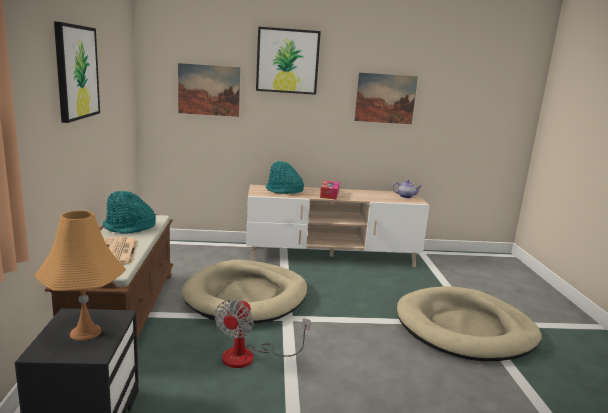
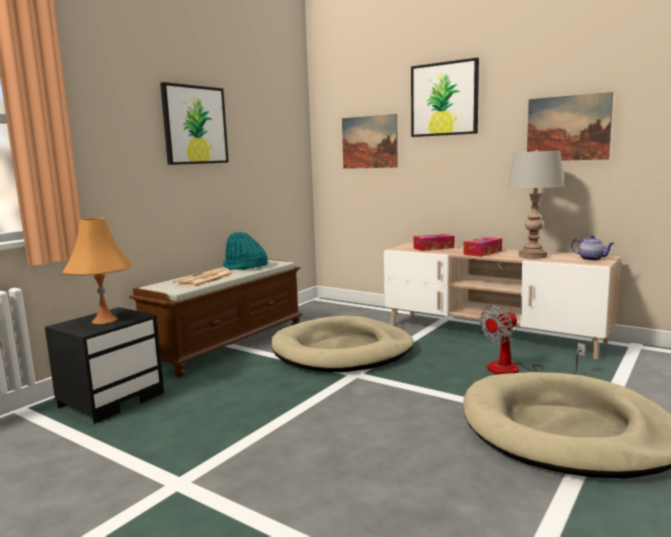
camera: 40 degrees right, 5 degrees down
(249, 356) = (275, 393): fan -> fan (515, 370)
(284, 191) = (433, 248): turquoise hat -> tissue box
(367, 196) = (533, 256): none -> grey table lamp

